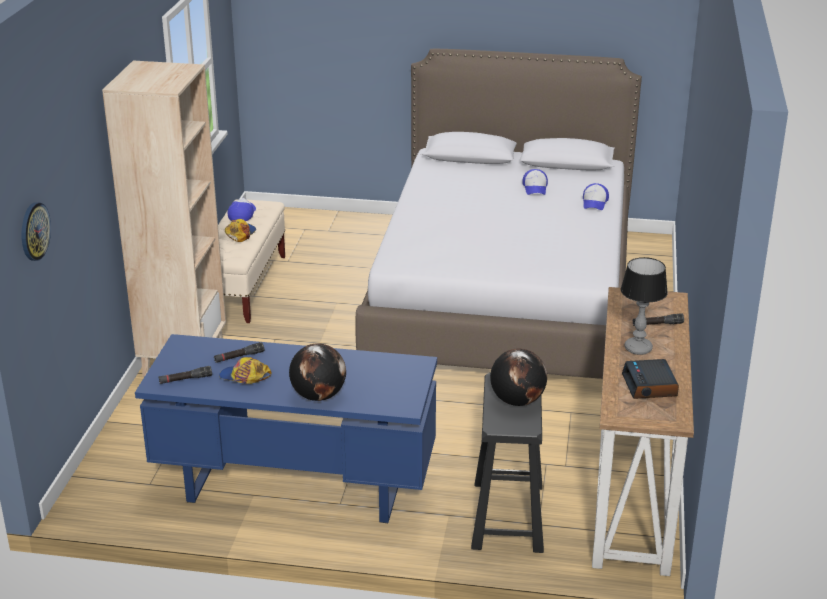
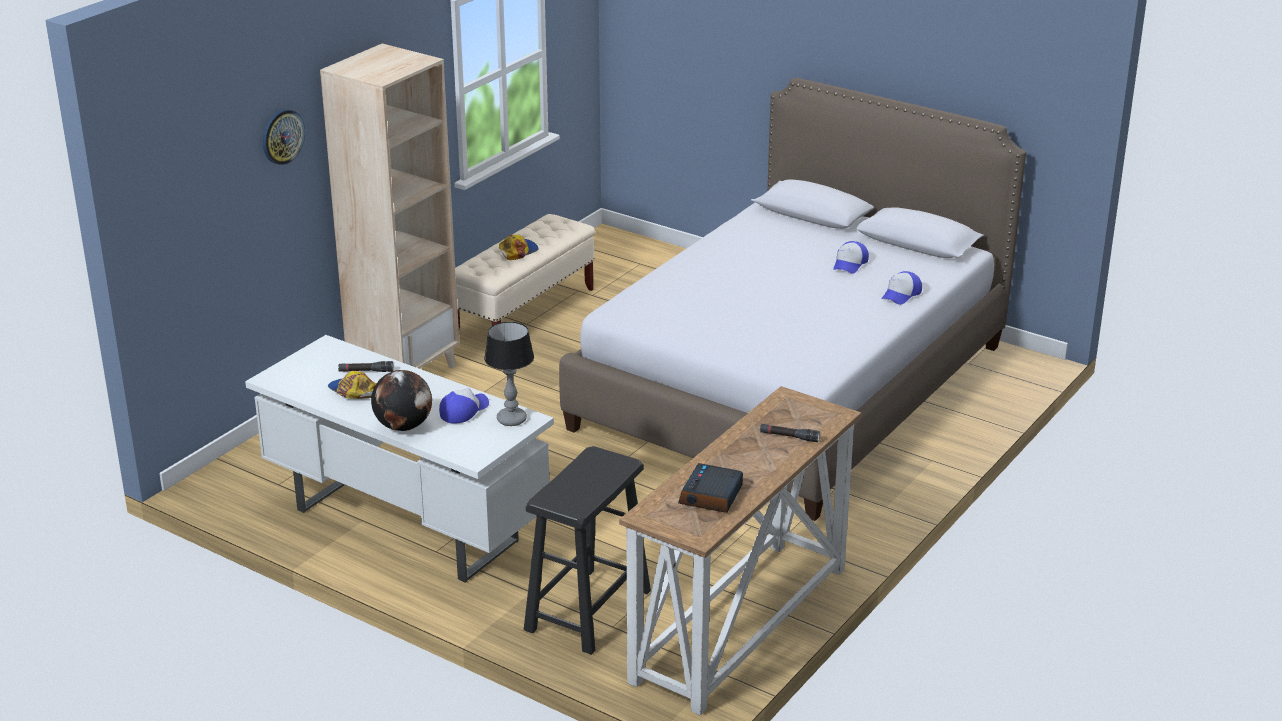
camera: 25 degrees right, 0 degrees up
(34, 231) = (185, 200): wall clock -> wall clock (282, 136)
(185, 379) = (299, 380): black flashlight -> none
(242, 214) = (538, 231): cap -> cap (463, 411)
(294, 489) = (404, 526): blue desk -> white desk
(517, 401) = (592, 481): globe -> none
(638, 349) = (740, 456): table lamp -> table lamp (512, 420)

